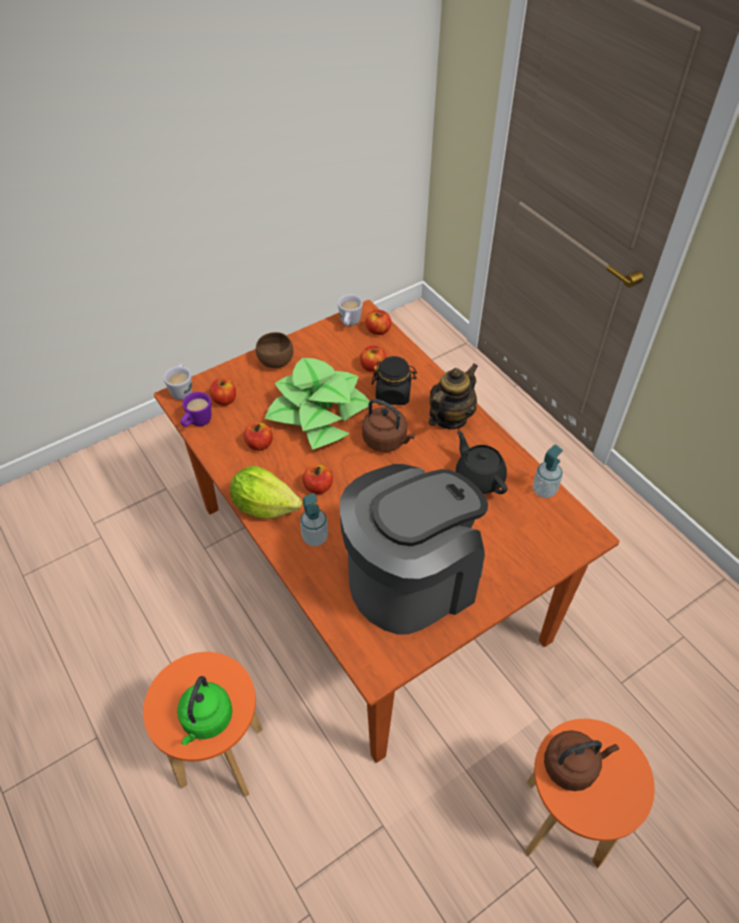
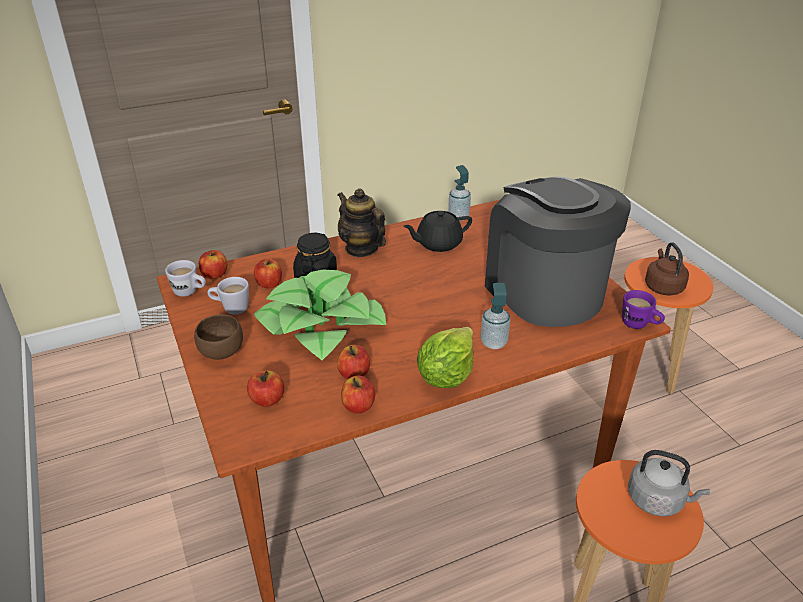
camera: 80 degrees left, 15 degrees down
(182, 390) = (229, 440): white mug -> white mug (231, 308)
(197, 423) = (298, 426): purple mug -> purple mug (639, 325)
(206, 720) = (658, 500): green kettle -> grey kettle
(318, 487) = (428, 335): apple -> apple (358, 406)
(387, 440) = (378, 286): brown kettle -> none

